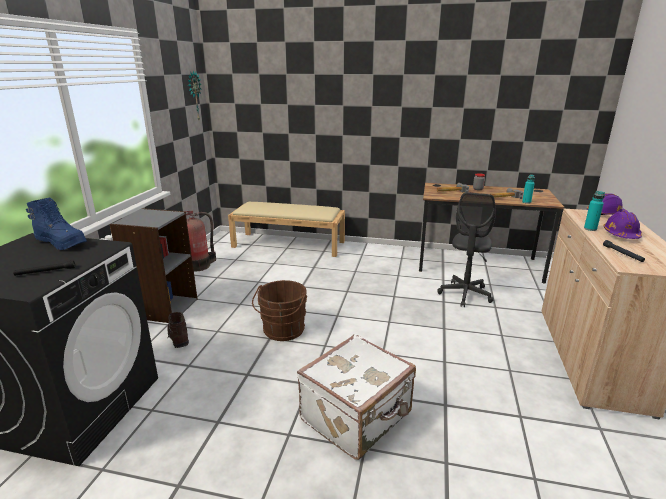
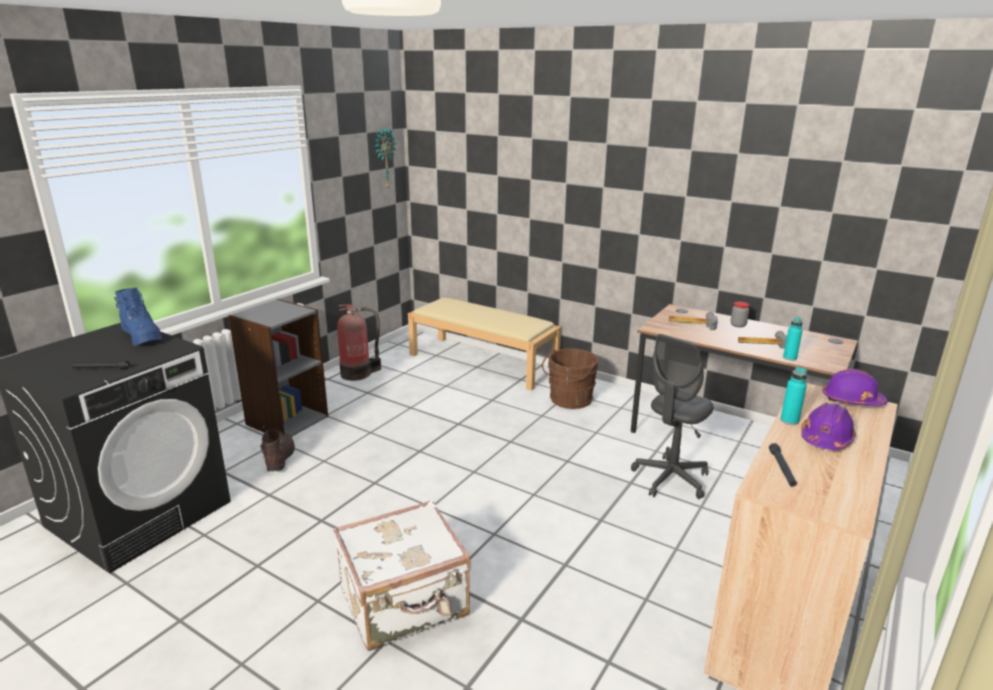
camera: 20 degrees right, 0 degrees up
(282, 331) = (395, 477): brown bucket -> brown bucket (569, 400)

